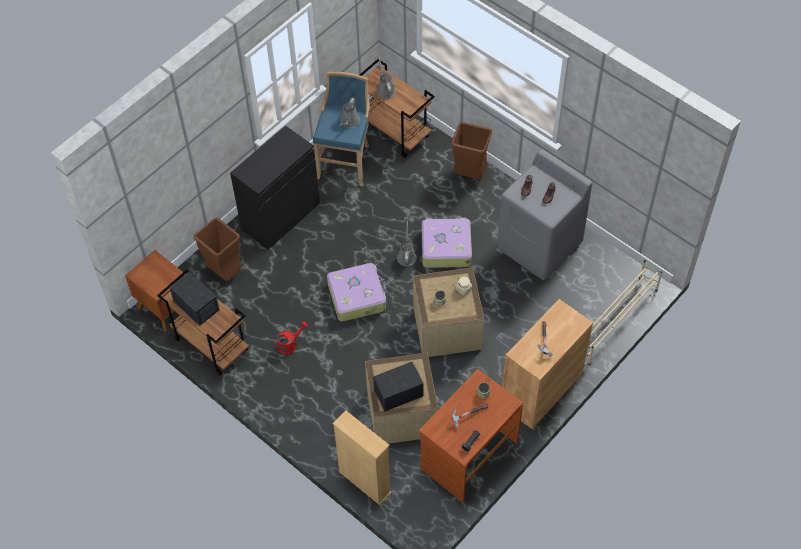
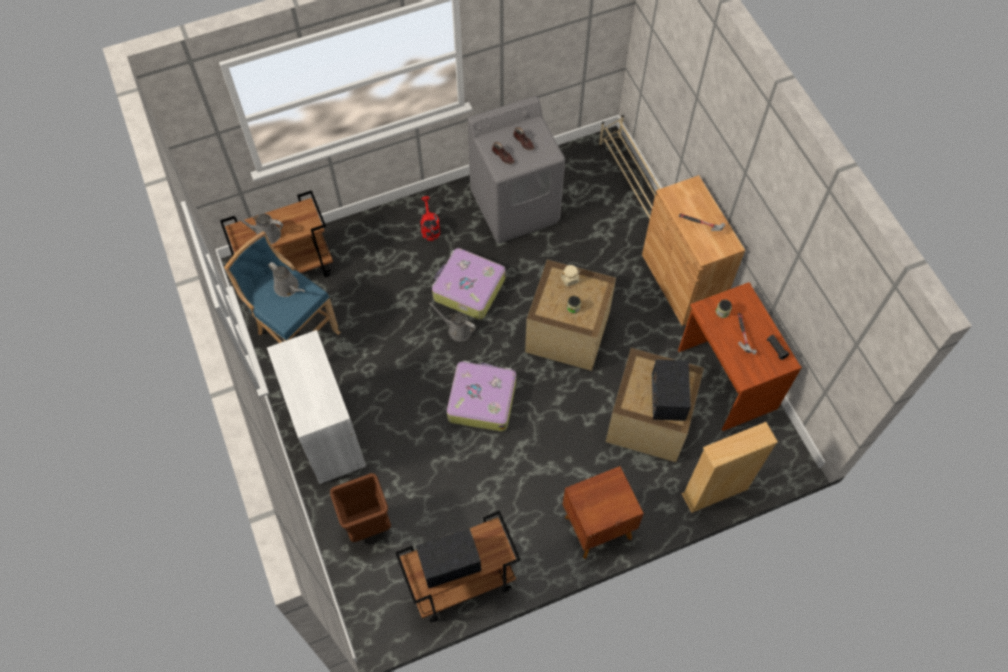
camera: 65 degrees left, 5 degrees up
(164, 307) = (379, 617): brown nightstand -> brown nightstand (596, 526)
(280, 216) = (327, 433): black cabinet -> white cabinet
(290, 345) = (507, 496): red watering can -> red watering can (429, 228)
(470, 175) = (391, 226): brown trash can -> none

